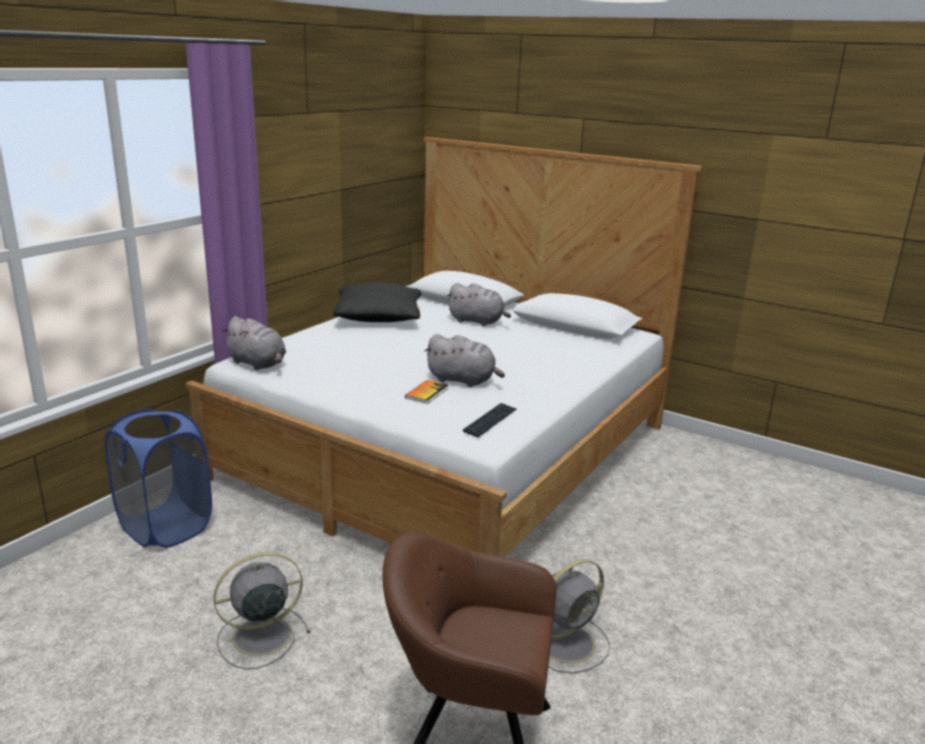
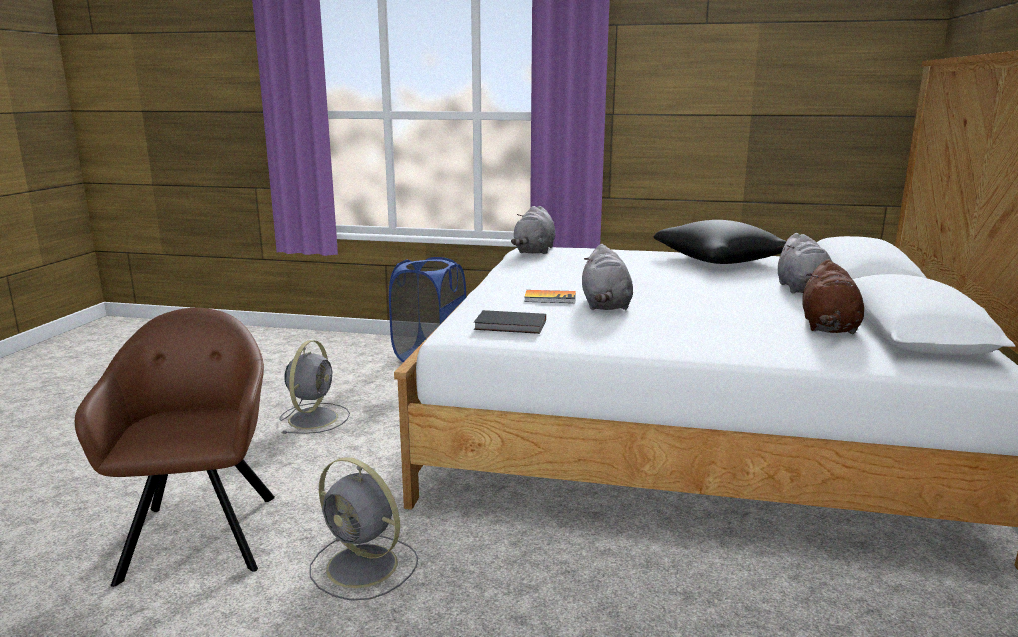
camera: 70 degrees right, 5 degrees down
(259, 636) = (314, 418): grey fan -> grey fan turned 60 degrees clockwise
(490, 421) = (511, 325): keyboard -> black book
(559, 340) = (828, 327): none -> brown plush toy

